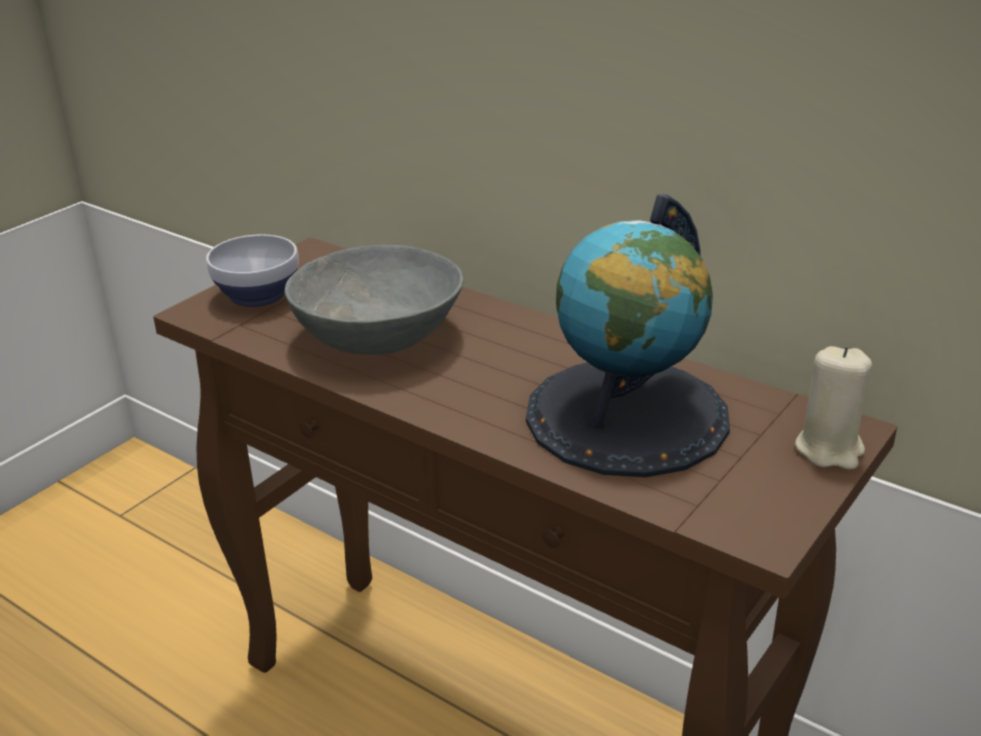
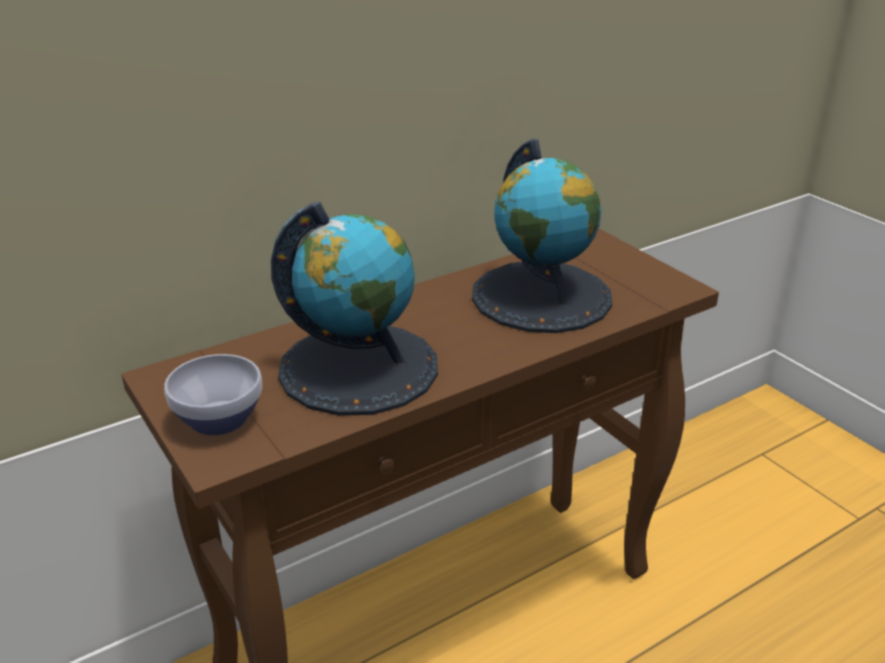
camera: 70 degrees left, 0 degrees up
(380, 337) = (359, 367): grey bowl -> globe
(829, 449) = (611, 249): beige candle -> none

